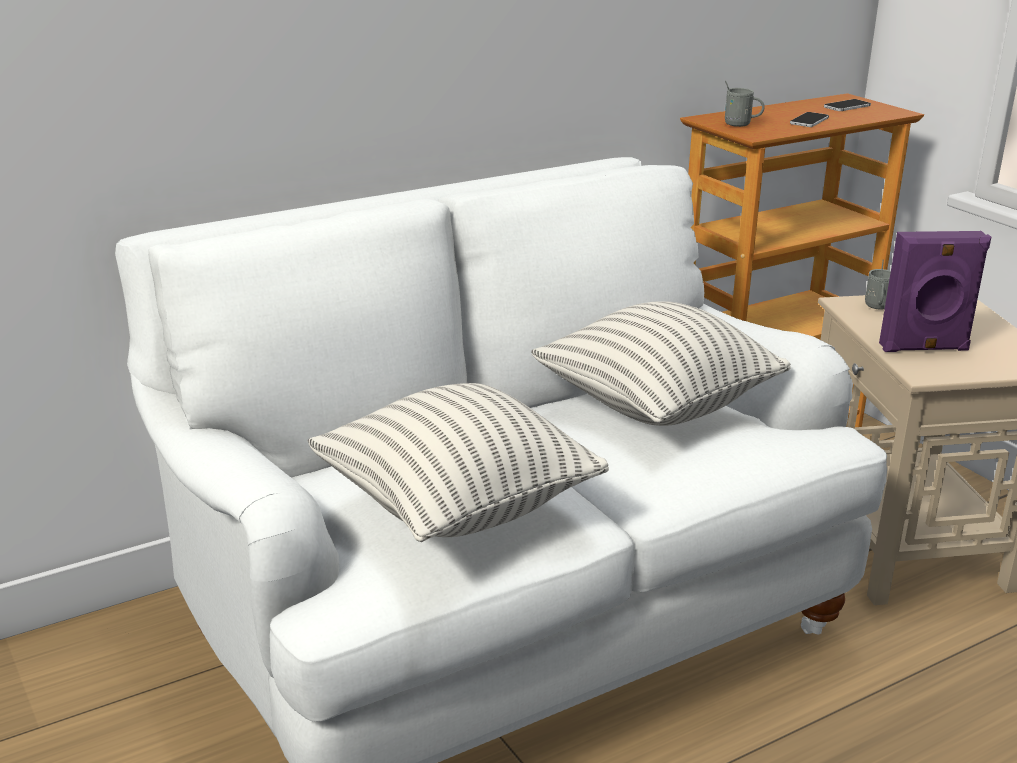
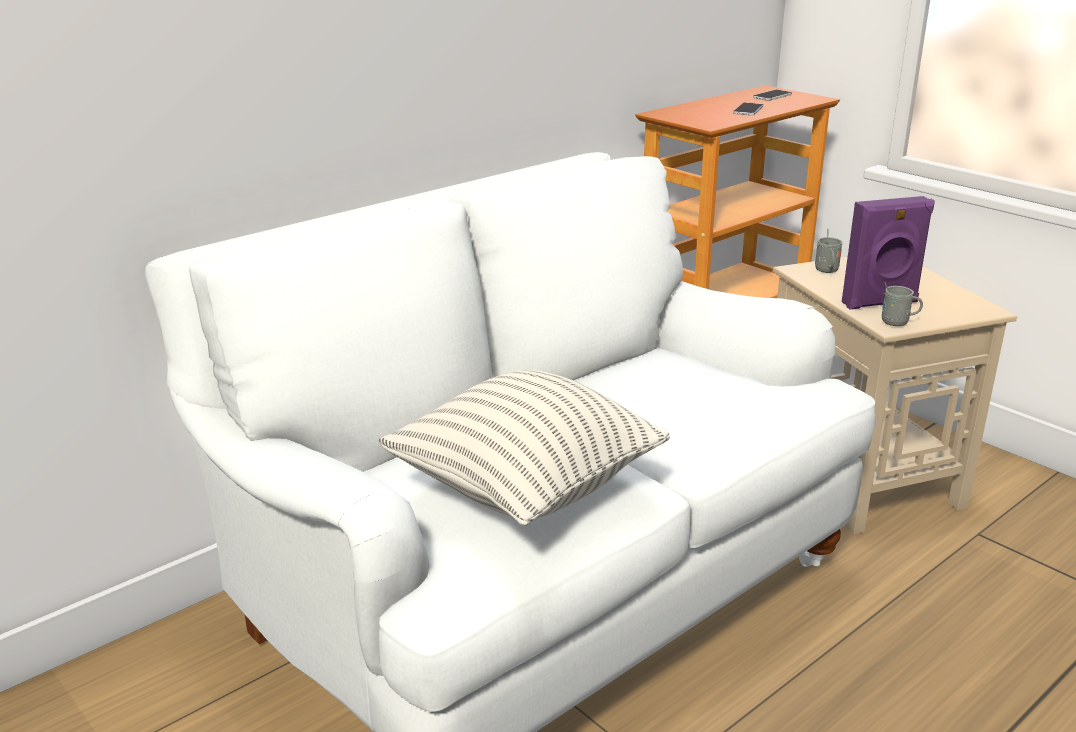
camera: 10 degrees left, 0 degrees up
(656, 406) = (668, 376): pillow -> none
(741, 125) = (692, 117): grey mug -> grey mug (898, 323)

